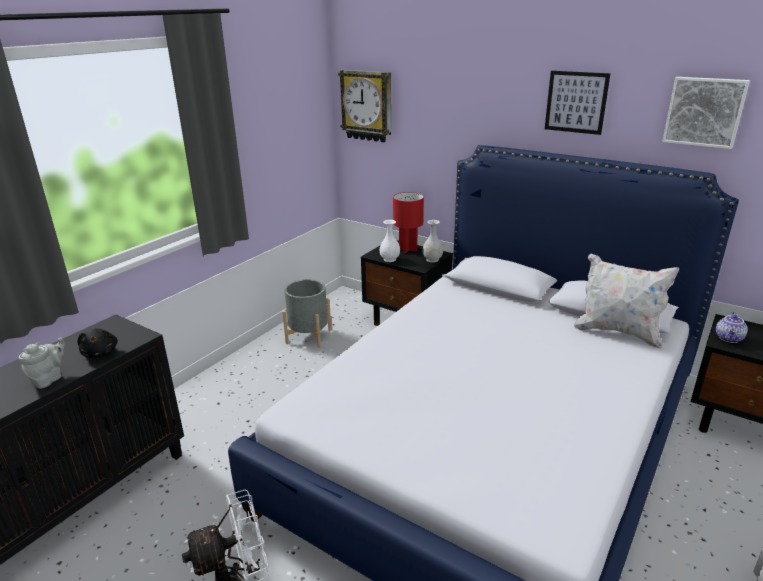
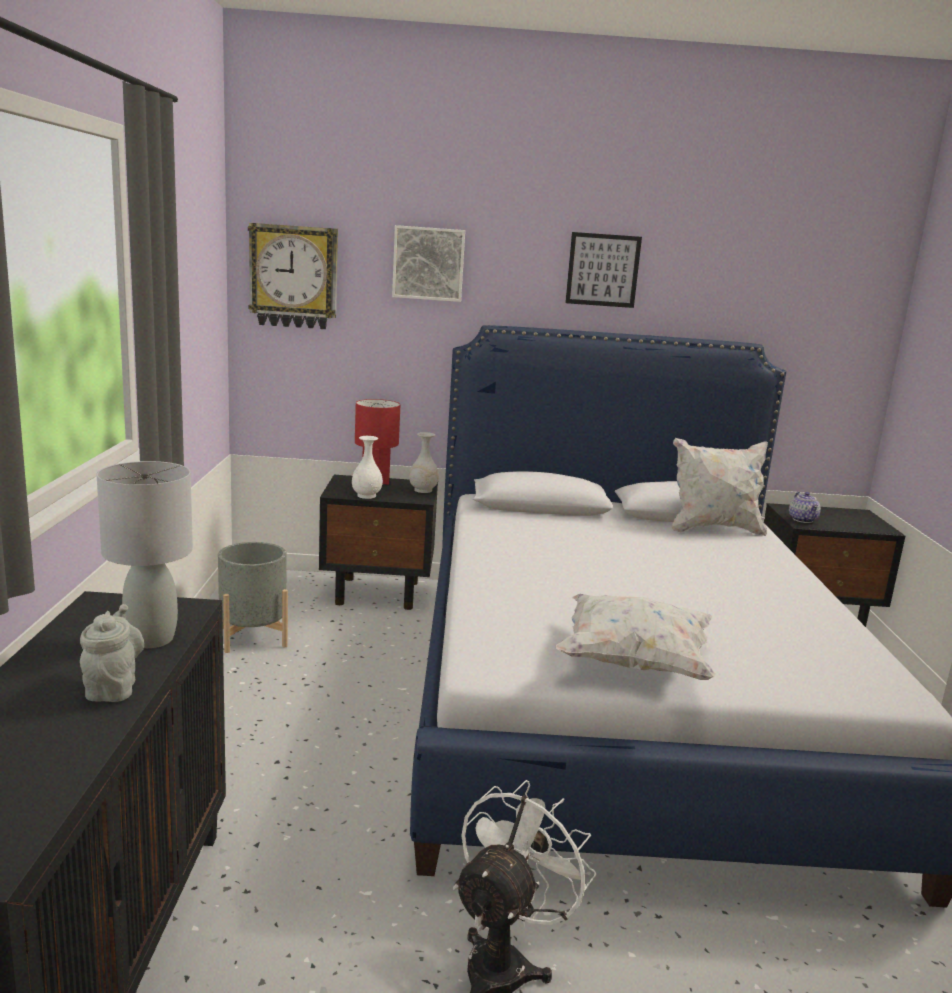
camera: 35 degrees left, 10 degrees down
(100, 353) = (151, 639): black plush toy -> grey table lamp
(384, 437) = (633, 663): none -> white pillow
(704, 112) = (740, 279): picture -> picture (428, 263)

